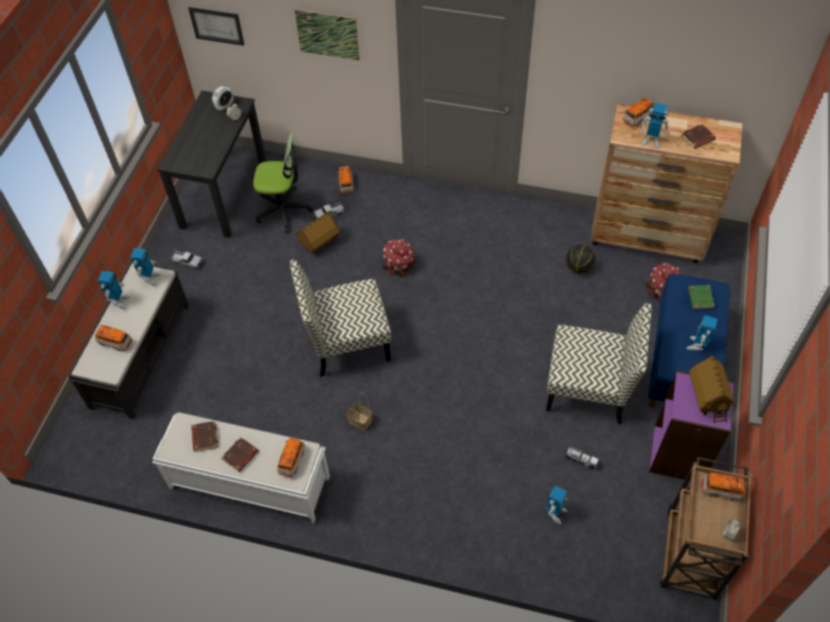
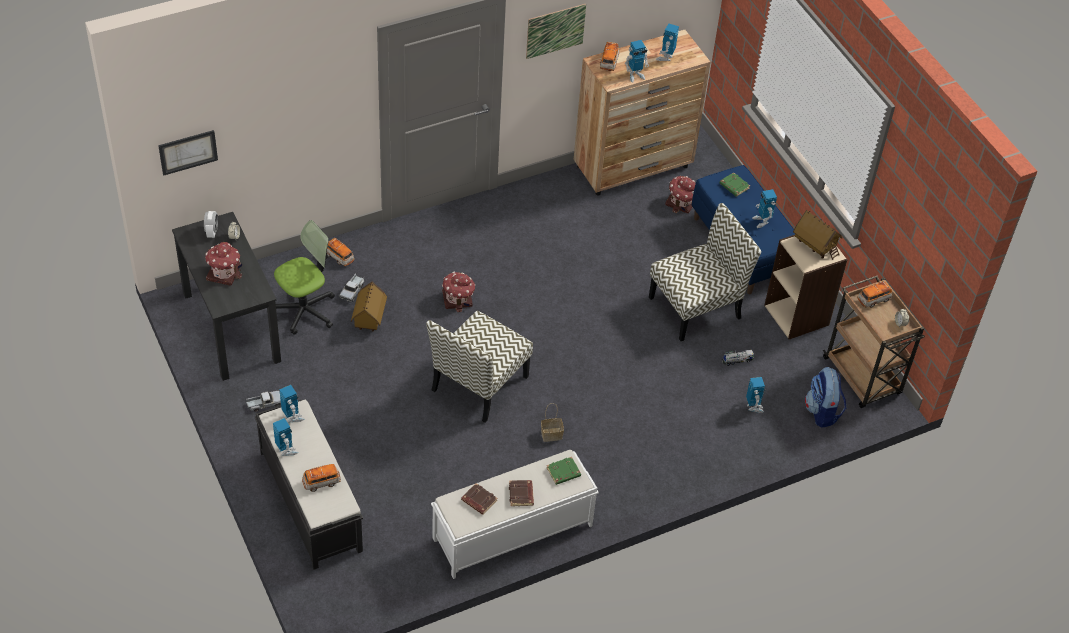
camera: 45 degrees left, 5 degrees down
(200, 140) = (224, 272): none -> toy house
(292, 461) = (563, 473): toy car -> green book
(327, 34) = (309, 110): picture -> picture (555, 31)
(578, 267) = (603, 219): basketball -> none
(617, 563) = (822, 412): none -> backpack
(679, 454) = (797, 315): purple bookcase -> beige bookcase
(697, 139) = (665, 57): brown book -> toy robot

